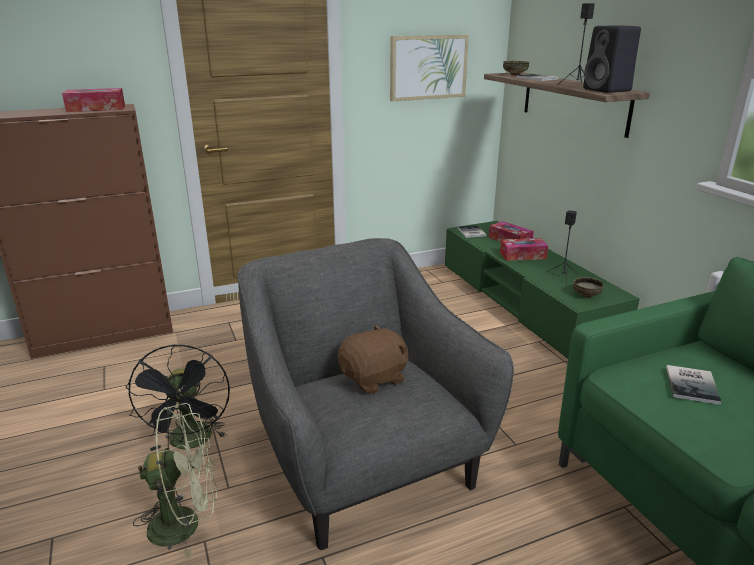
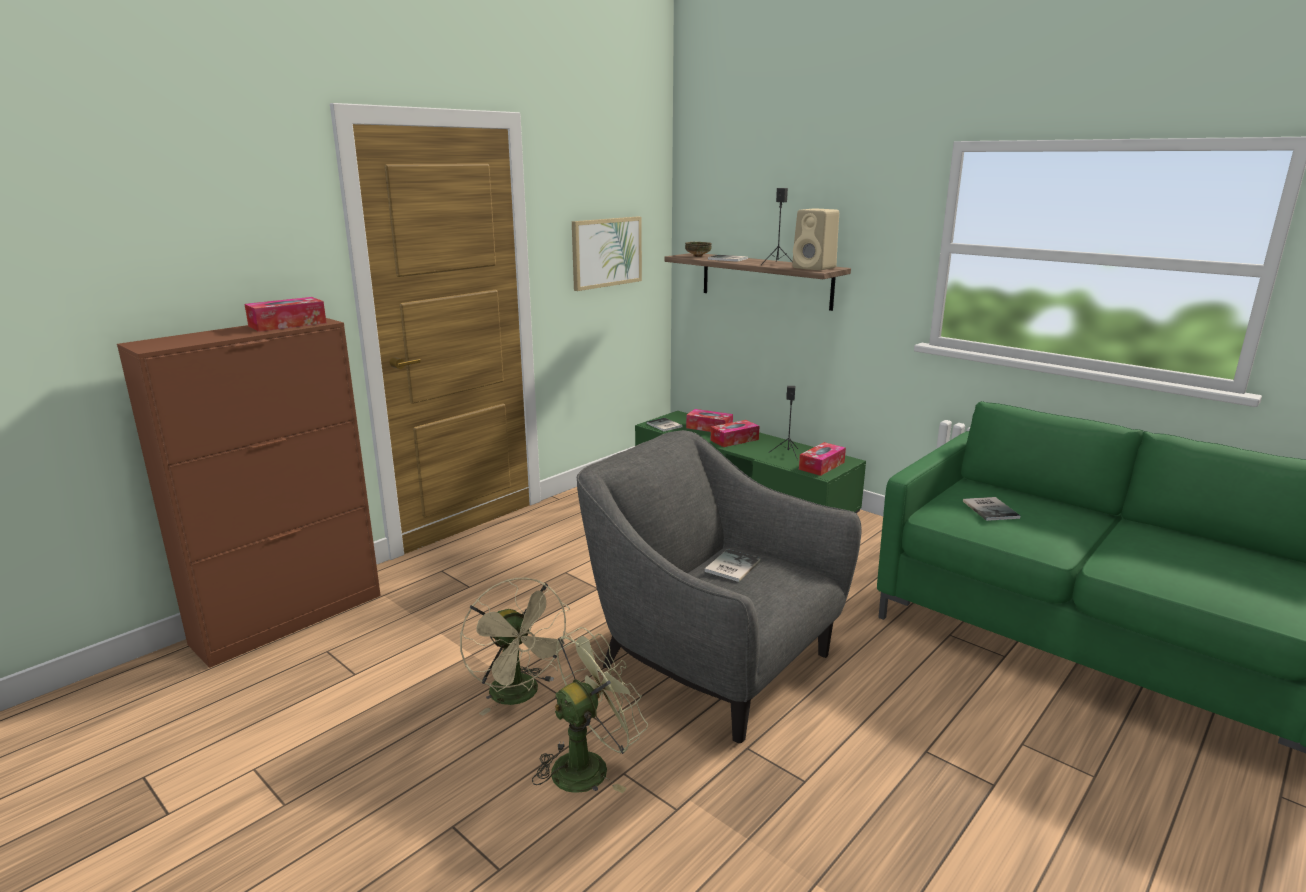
camera: 25 degrees left, 5 degrees down
(191, 443) = (520, 696): black fan -> beige fan
(374, 378) = (730, 566): brown plush toy -> book
(586, 295) = (821, 466): bowl -> tissue box
(608, 90) = (815, 268): black speaker -> beige speaker

